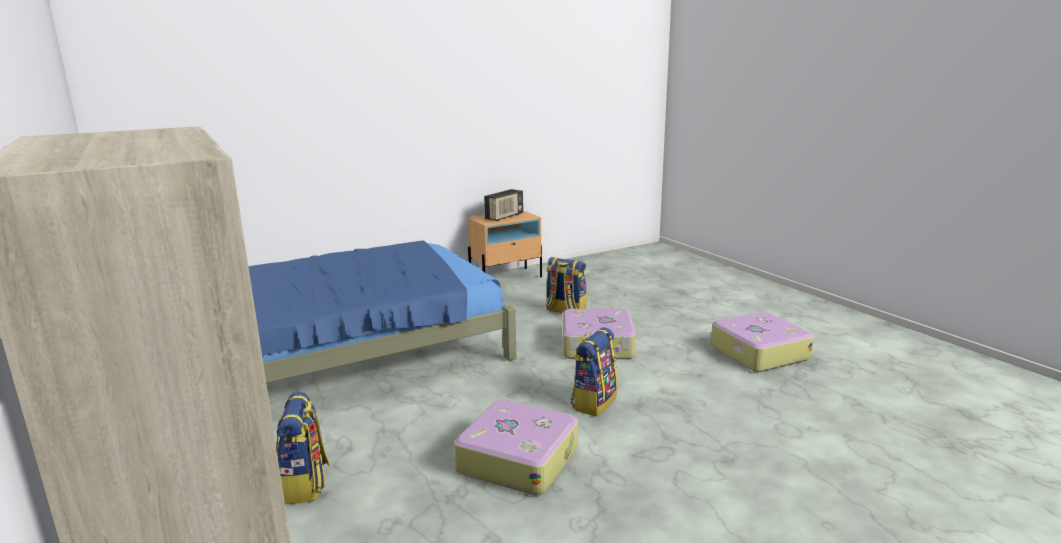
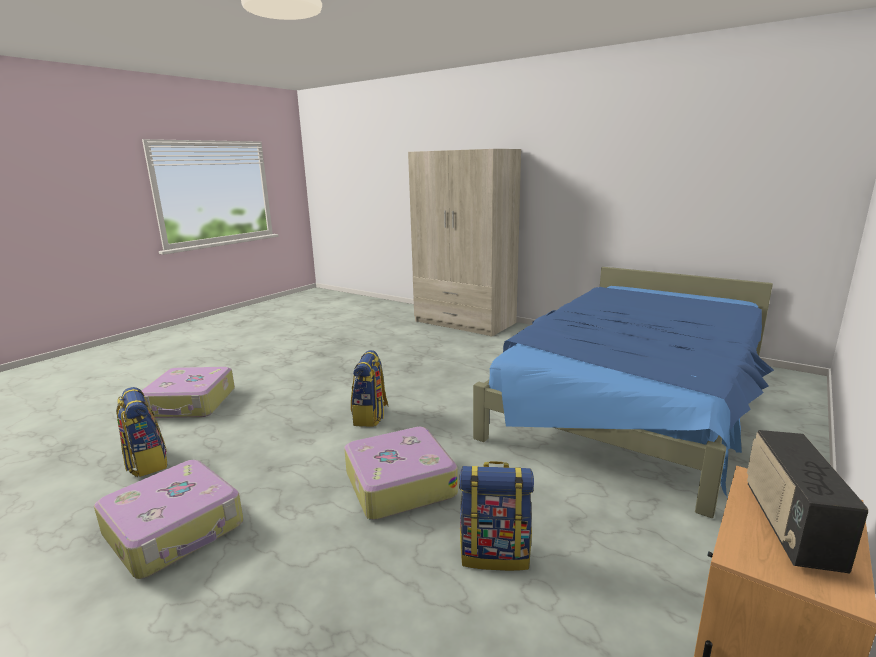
camera: 155 degrees right, 0 degrees up
(305, 485) = (496, 346): backpack -> backpack (146, 462)
(518, 459) = (400, 375): suitcase -> suitcase (191, 403)

